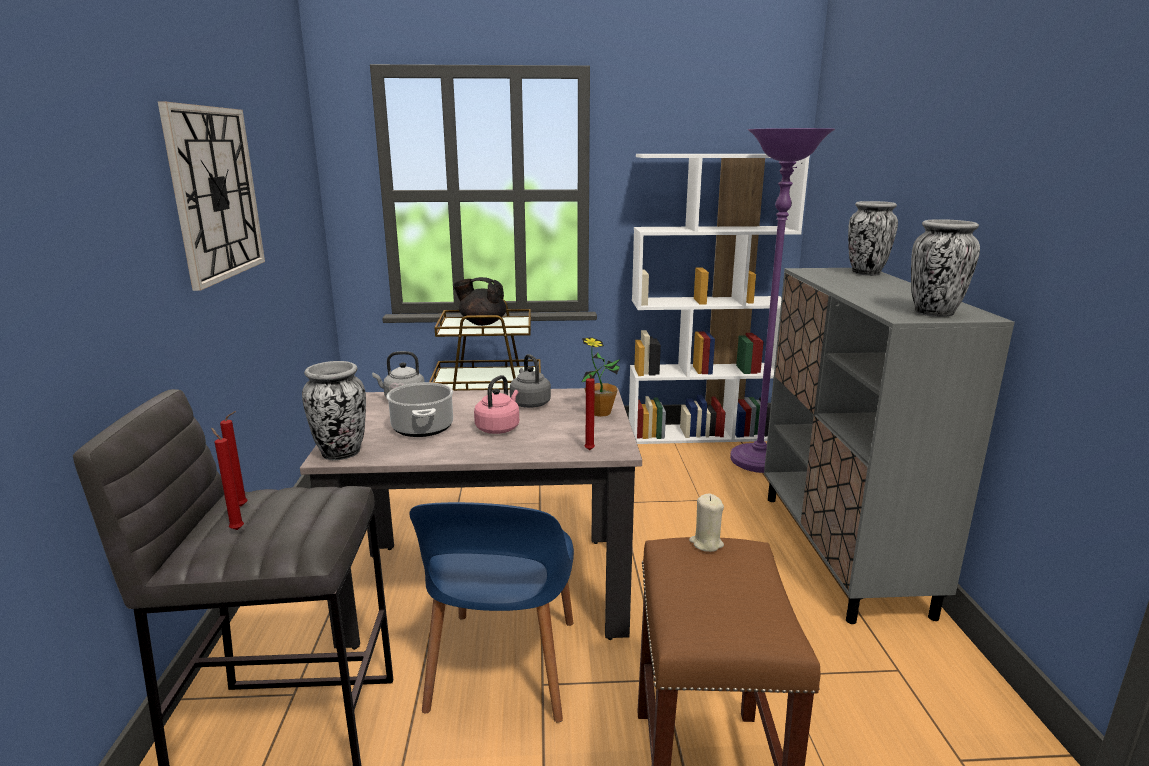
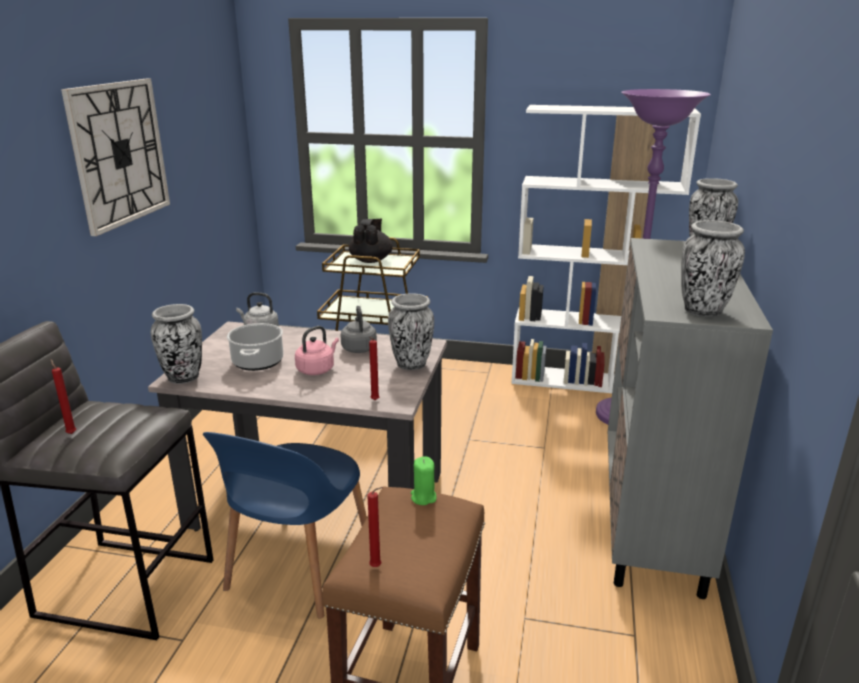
camera: 15 degrees right, 5 degrees up
(243, 506) = (86, 415): red candle -> red candle (377, 567)
(482, 323) = (371, 260): black teapot -> black teapot turned 75 degrees clockwise
(600, 413) = (411, 364): potted plant -> vase
(706, 543) = (423, 497): beige candle -> green candle

